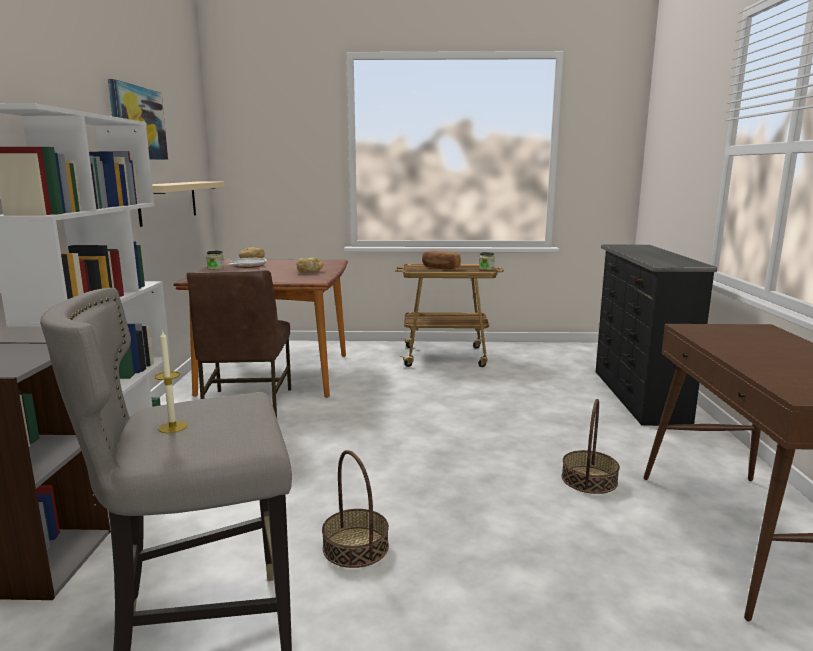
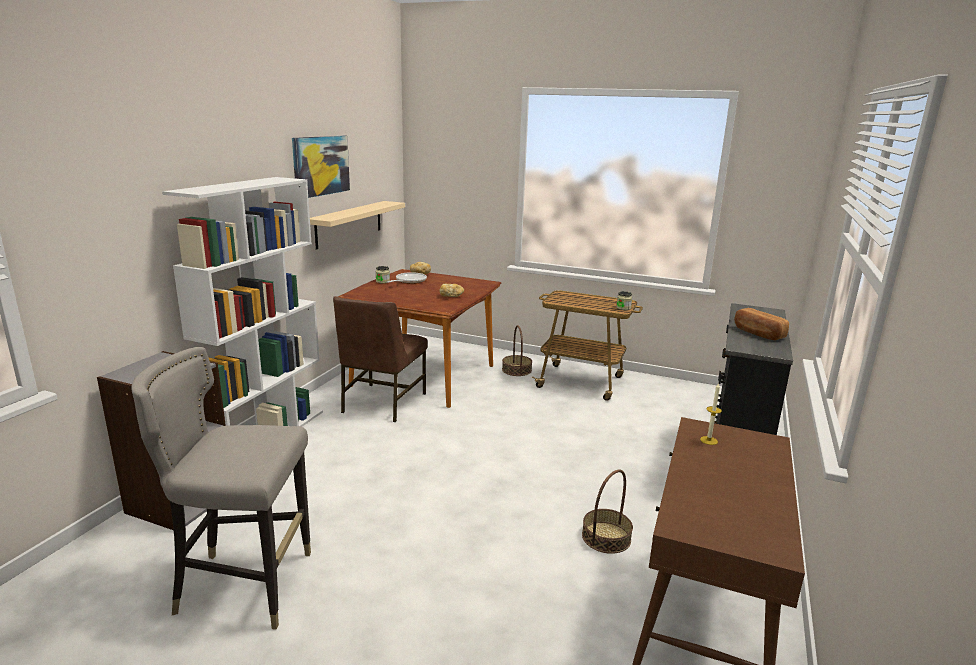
camera: 20 degrees right, 5 degrees up
(173, 427) = (218, 449): candle -> candle (708, 440)
(355, 547) = (378, 546): basket -> basket (516, 370)
(440, 267) = (582, 300): bread -> bread (758, 333)

